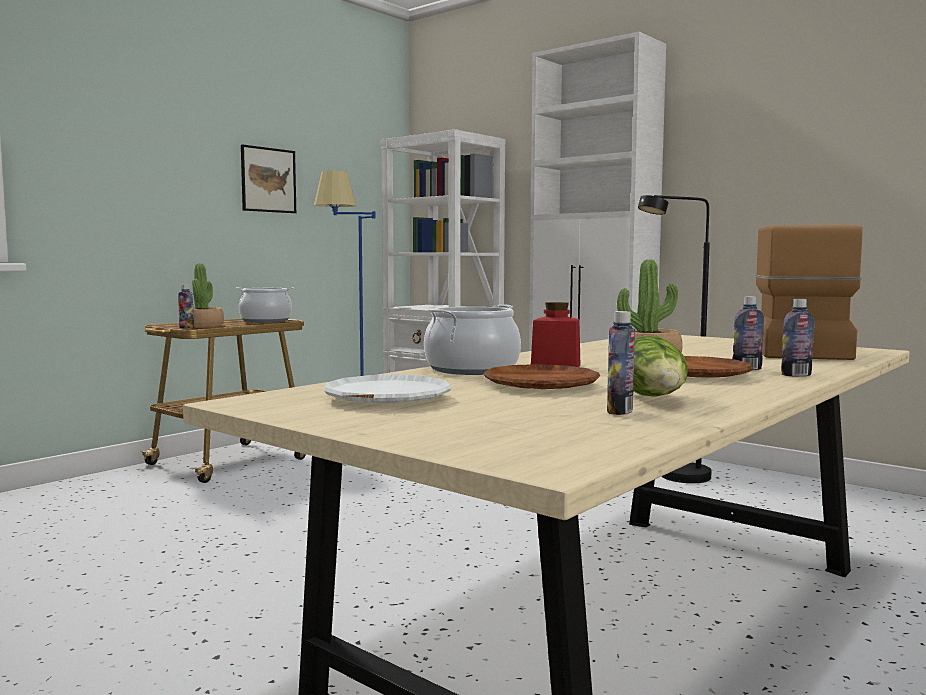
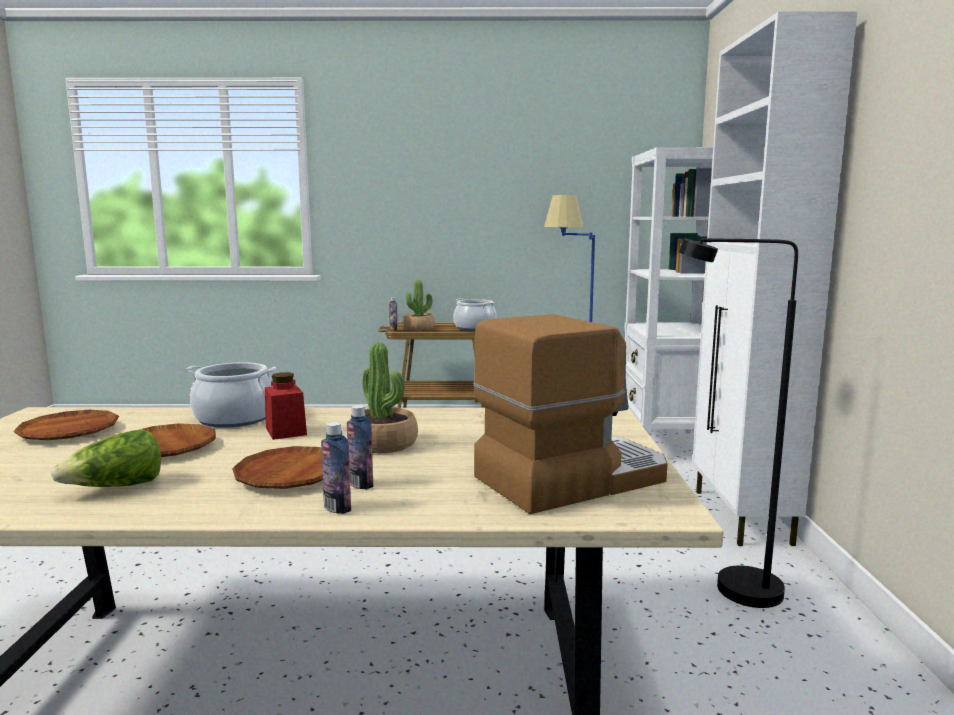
camera: 50 degrees right, 5 degrees up
(268, 180) = (521, 204): picture -> none
(387, 398) = (69, 431): white plate -> brown plate
(619, 411) = (42, 489): bottle -> none

